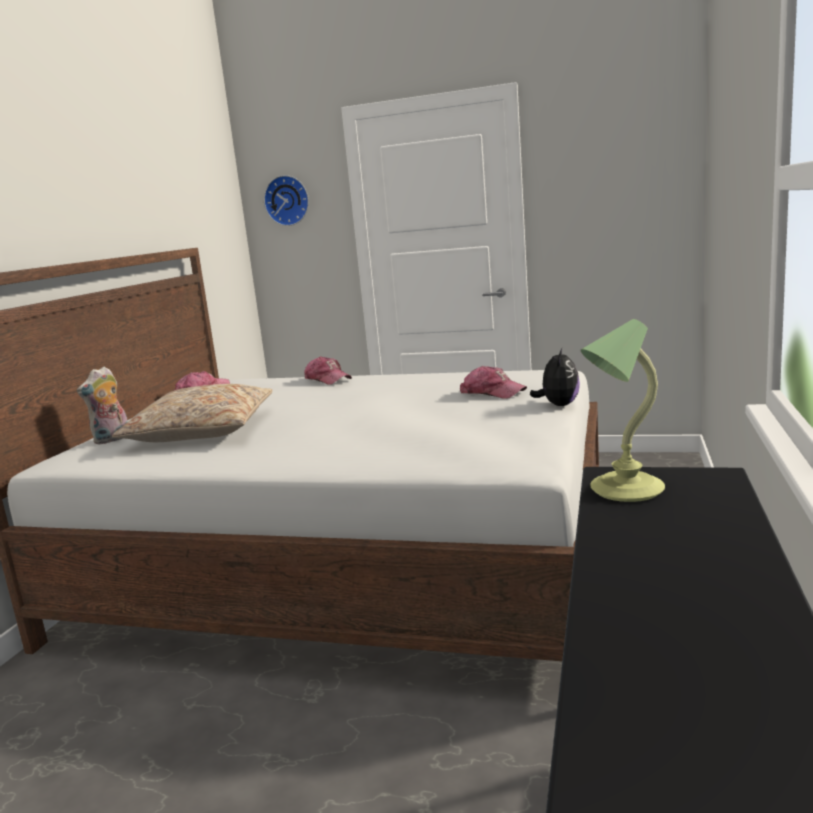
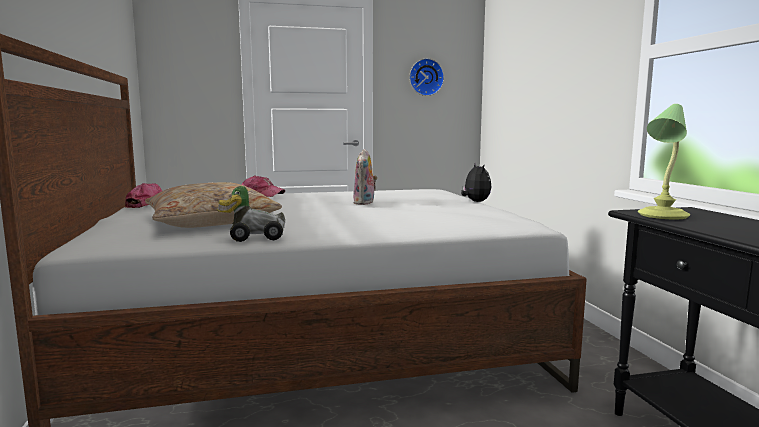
camera: 30 degrees left, 5 degrees down
(112, 440) = (120, 230): plush toy -> plush toy (365, 203)
(191, 463) = (253, 237): none -> toy car
(287, 200) = (183, 57): wall clock -> wall clock (425, 77)
(492, 393) = (416, 197): cap -> none

